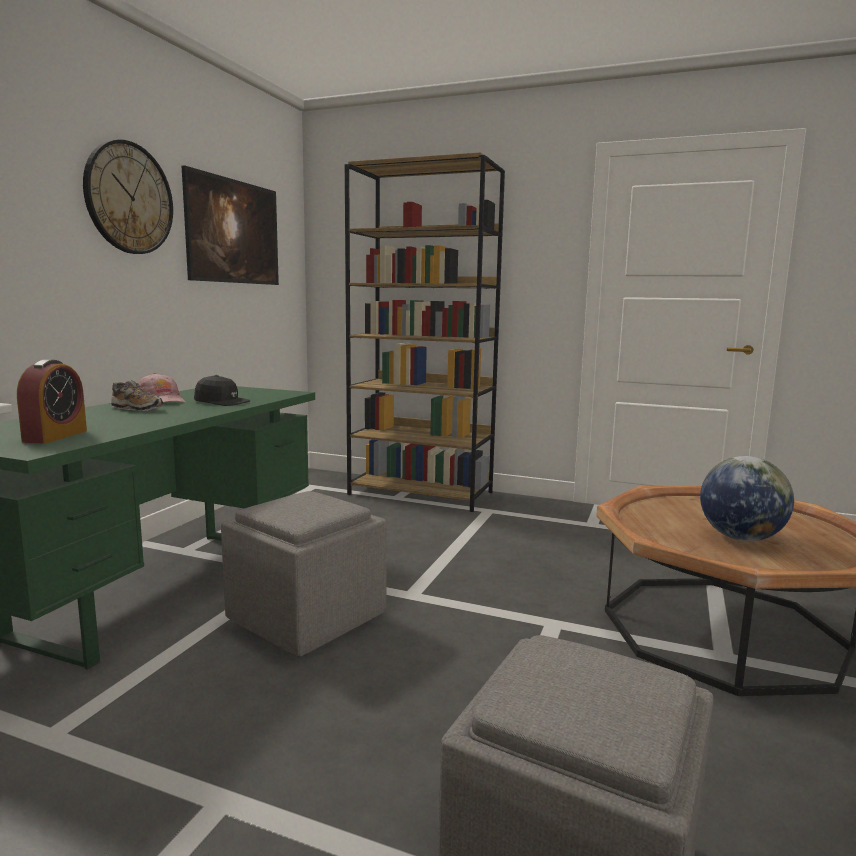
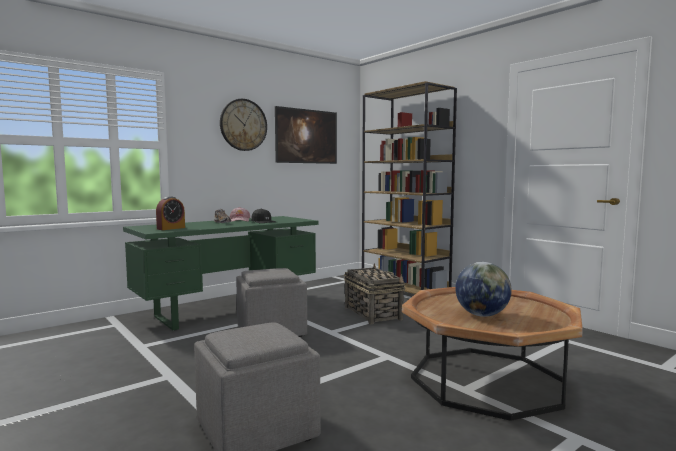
camera: 30 degrees right, 5 degrees down
(427, 543) = (372, 313): none -> basket

